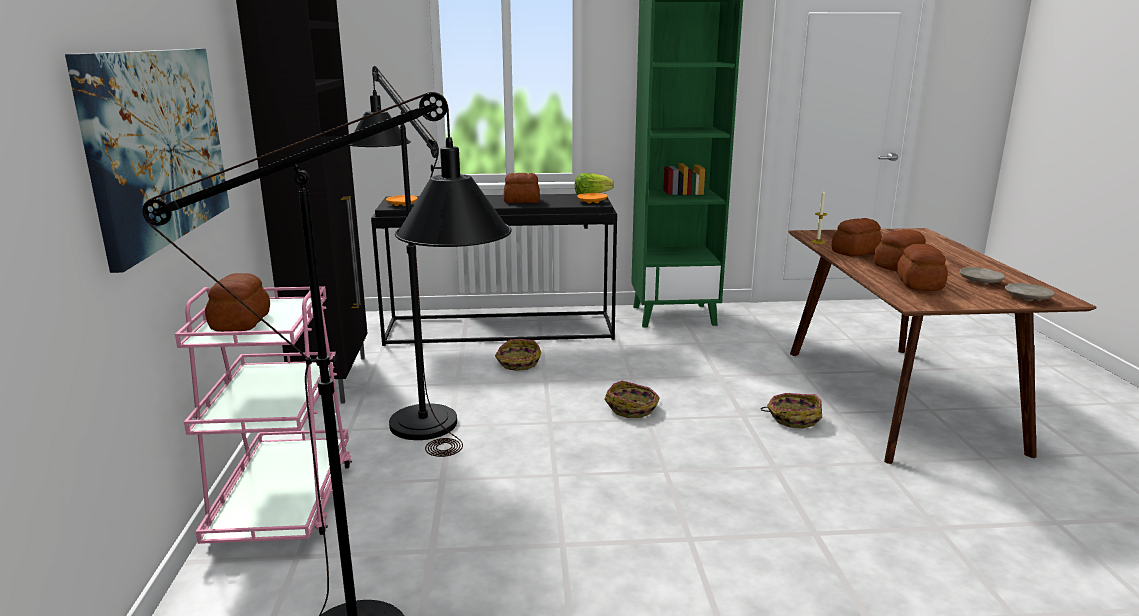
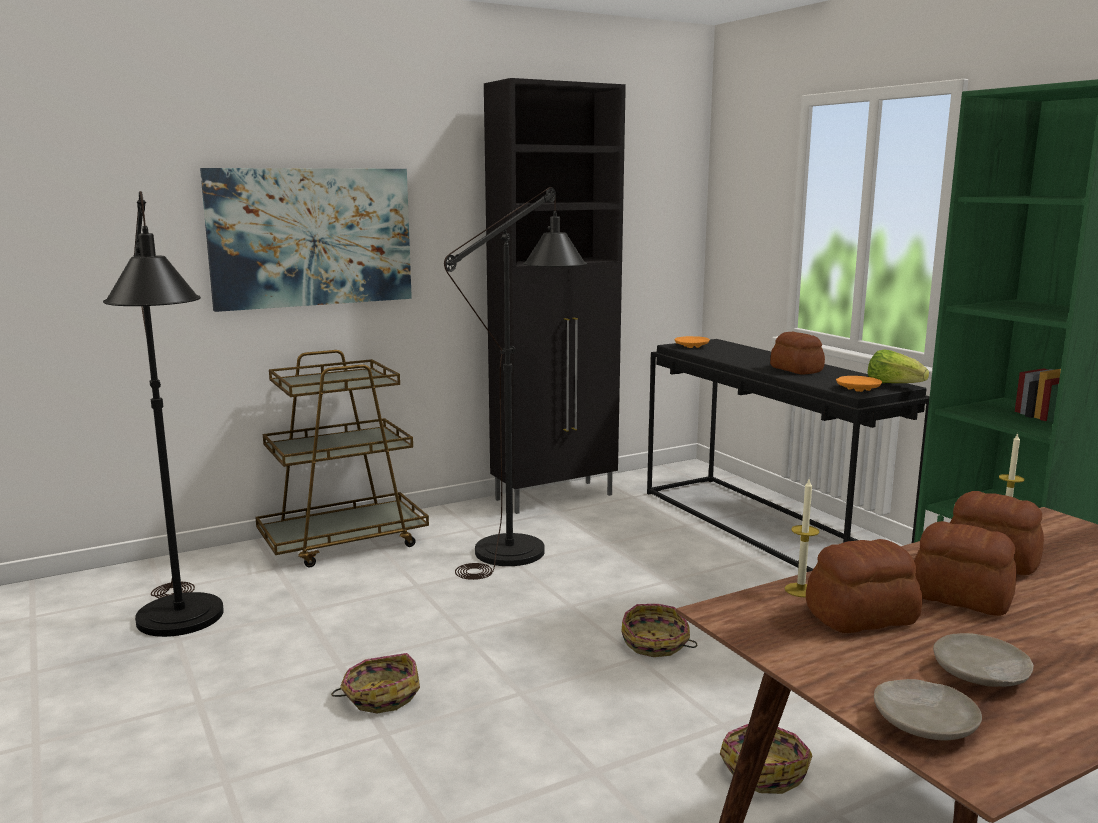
camera: 65 degrees right, 5 degrees down
(242, 322) = (324, 379): bread -> none
(284, 502) = (344, 542): pink cart -> brown cart
(518, 363) = (691, 557): basket -> basket (380, 696)
(885, 286) = (800, 590): none -> candle

